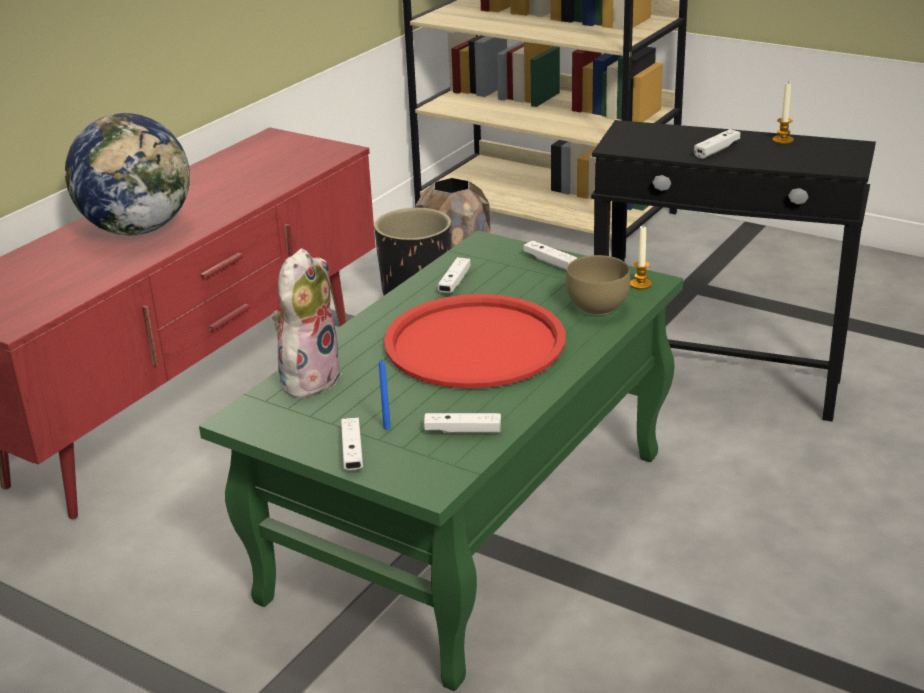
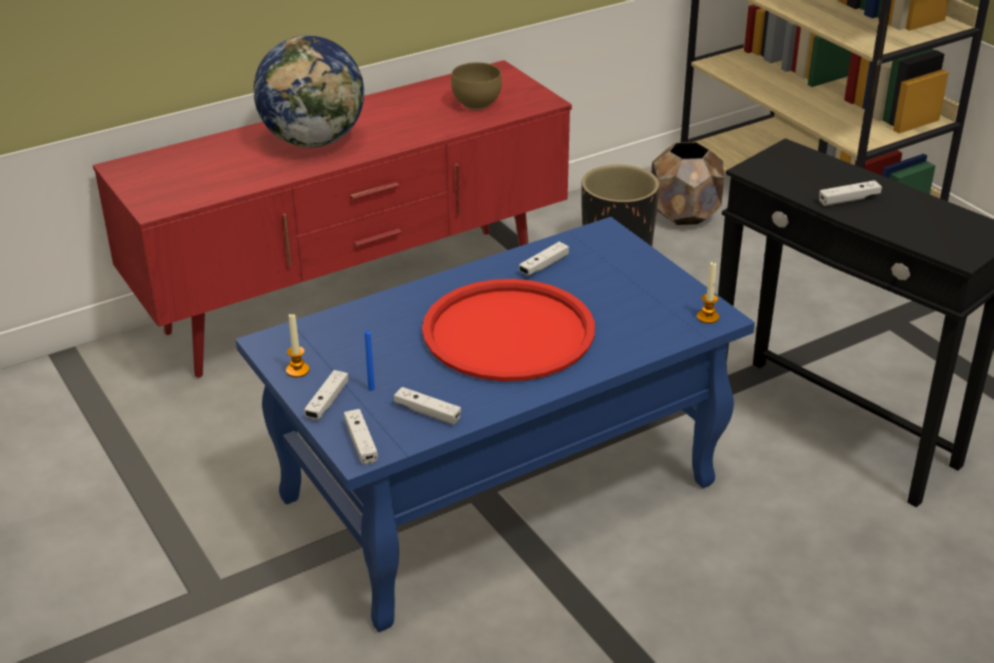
camera: 25 degrees right, 5 degrees up
(309, 378) = (349, 322): plush toy -> none
(467, 526) = (495, 492): green coffee table -> blue coffee table
(550, 262) = (646, 269): white game controller -> white game controller (361, 442)
(594, 307) = (644, 328): brown bowl -> brown bowl (475, 103)
(783, 140) = (928, 205): candle -> candle (297, 370)

